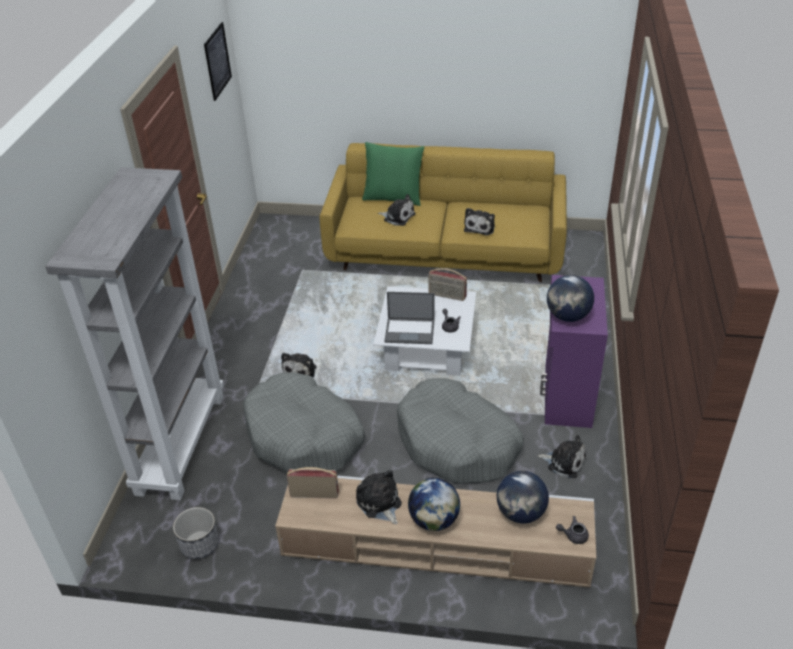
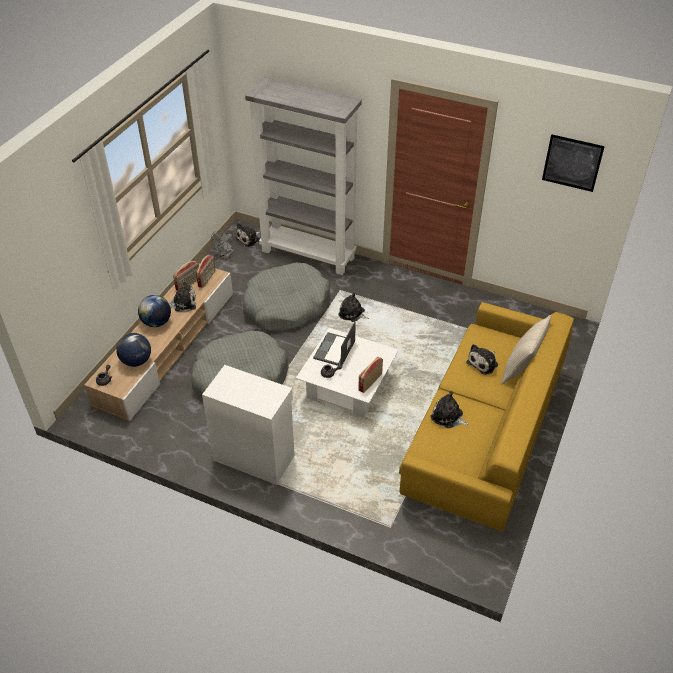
camera: 105 degrees right, 5 degrees up
(199, 544) = (225, 256): planter -> grey fan
(334, 513) = (188, 284): none -> radio
(393, 198) = (521, 368): green pillow -> beige pillow
(564, 462) = (191, 431): plush toy -> plush toy (249, 239)
(566, 395) = (254, 457): purple cabinet -> white cabinet
(567, 316) = (235, 379): globe -> none

